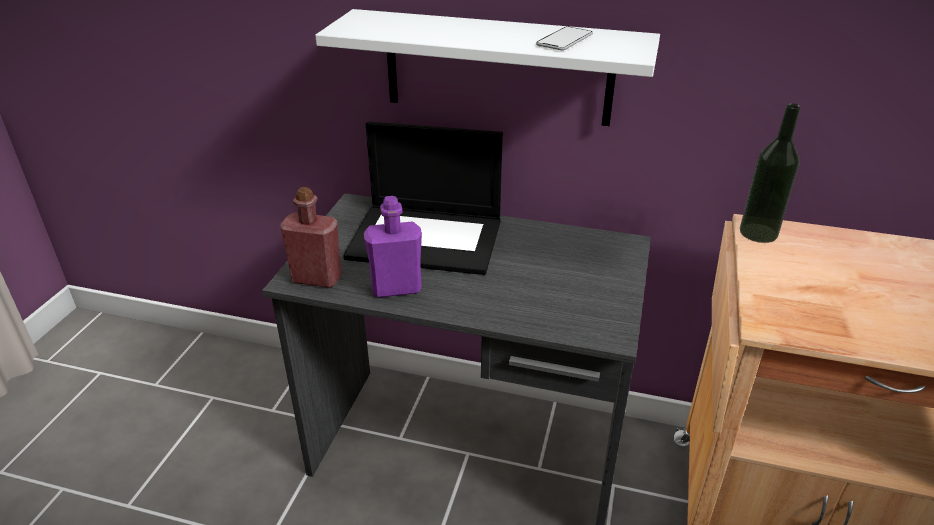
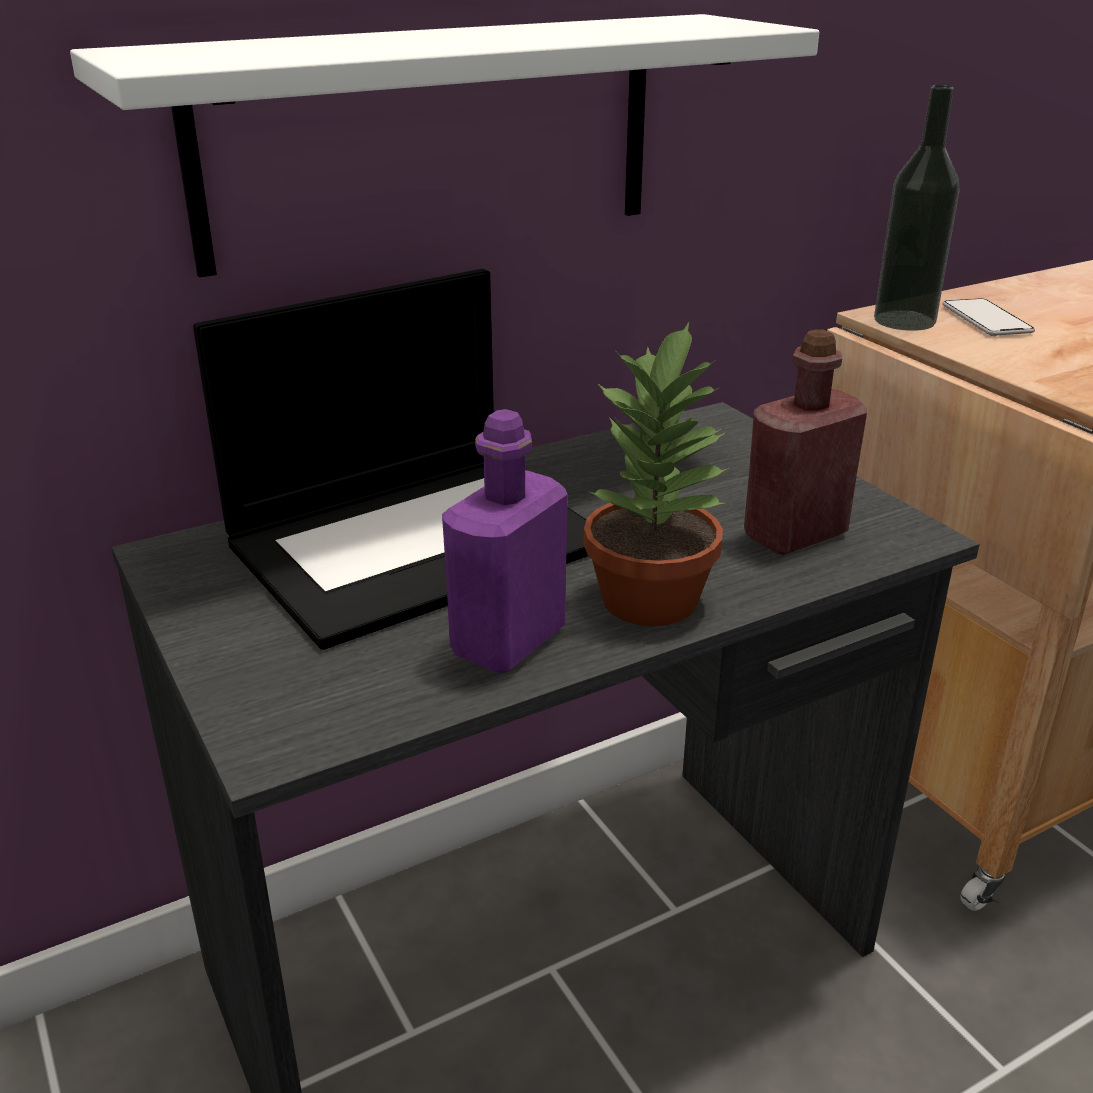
camera: 45 degrees left, 5 degrees down
(317, 278) = (323, 710): red bottle -> red bottle (795, 534)
(464, 301) = (652, 600): none -> potted plant
(564, 40) = (617, 28): phone -> phone (986, 319)

